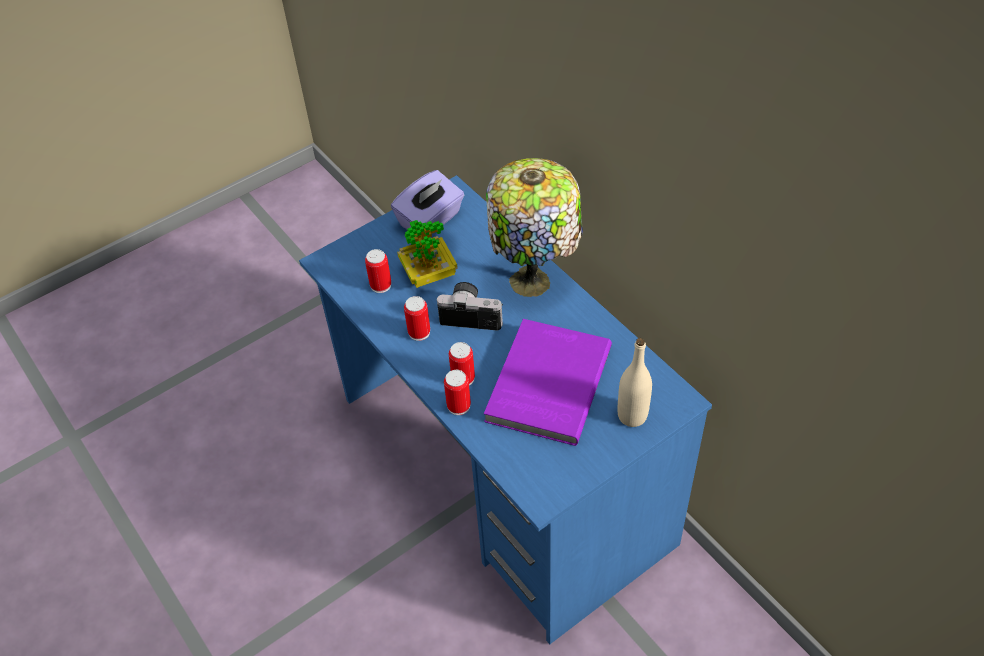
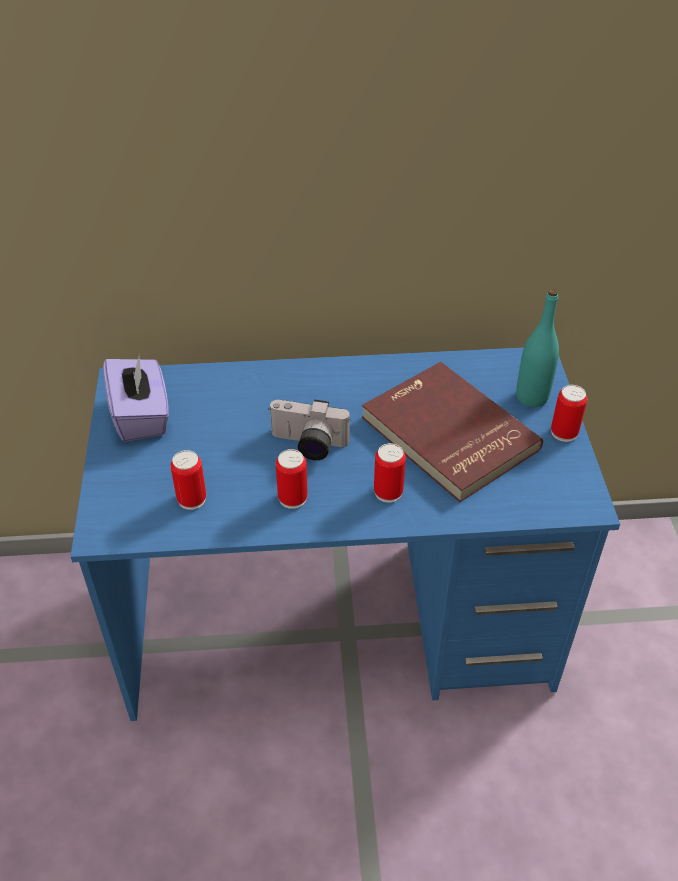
camera: 60 degrees left, 5 degrees down
(429, 274) = (217, 452): potted plant -> none
(458, 406) = (422, 512): can -> can (564, 432)
(472, 314) = (307, 445): camera -> camera turned 120 degrees counterclockwise
(533, 282) = (309, 382): table lamp -> none
(546, 383) = (447, 435): purple book -> red book
(632, 416) = (531, 397): beige bottle -> turquoise bottle

